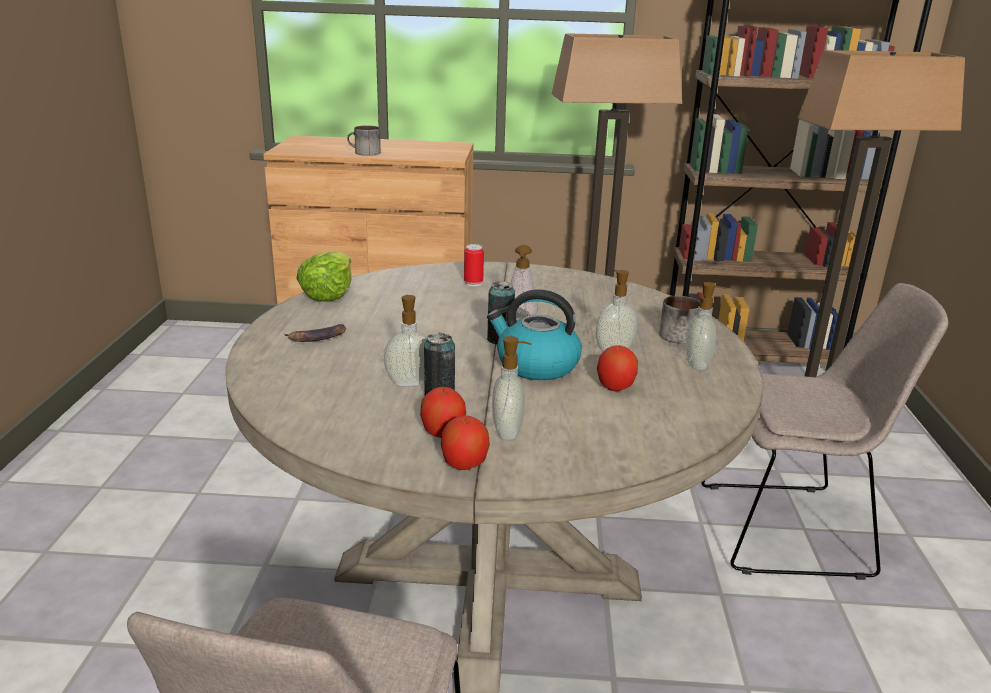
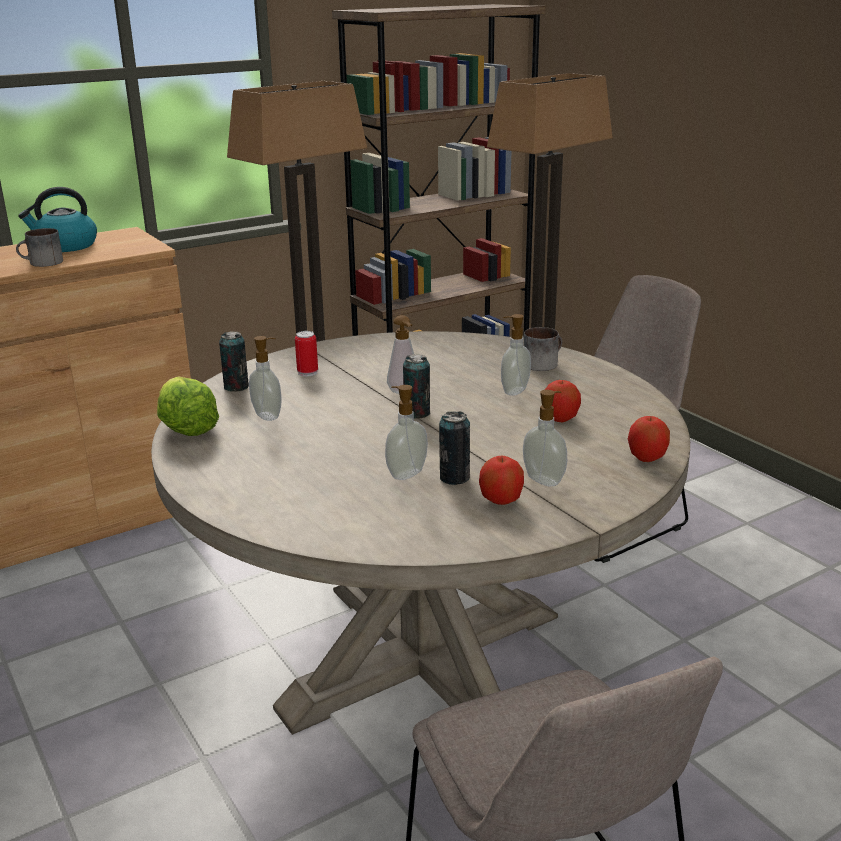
camera: 35 degrees left, 0 degrees up
(317, 337) = (254, 468): banana -> none
(406, 278) = (236, 387): none -> can
(464, 464) = (554, 515): apple -> apple (647, 457)
(536, 365) = (479, 423): kettle -> kettle (65, 246)
(698, 364) = (587, 381): soap dispenser -> soap dispenser (268, 415)

